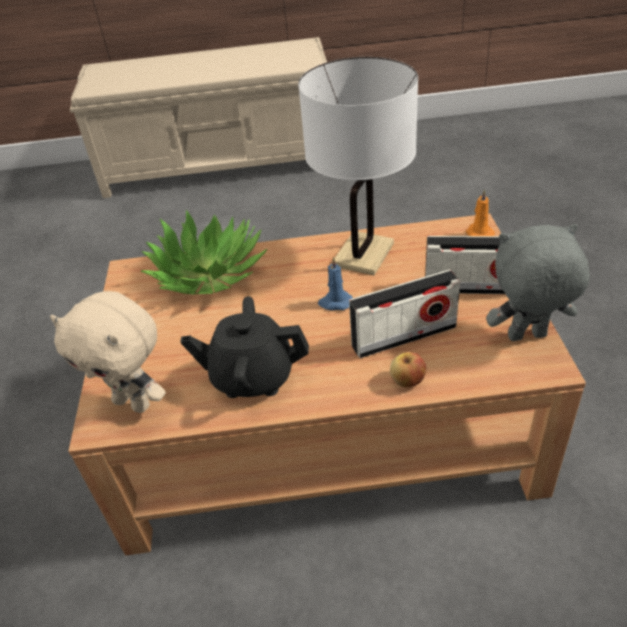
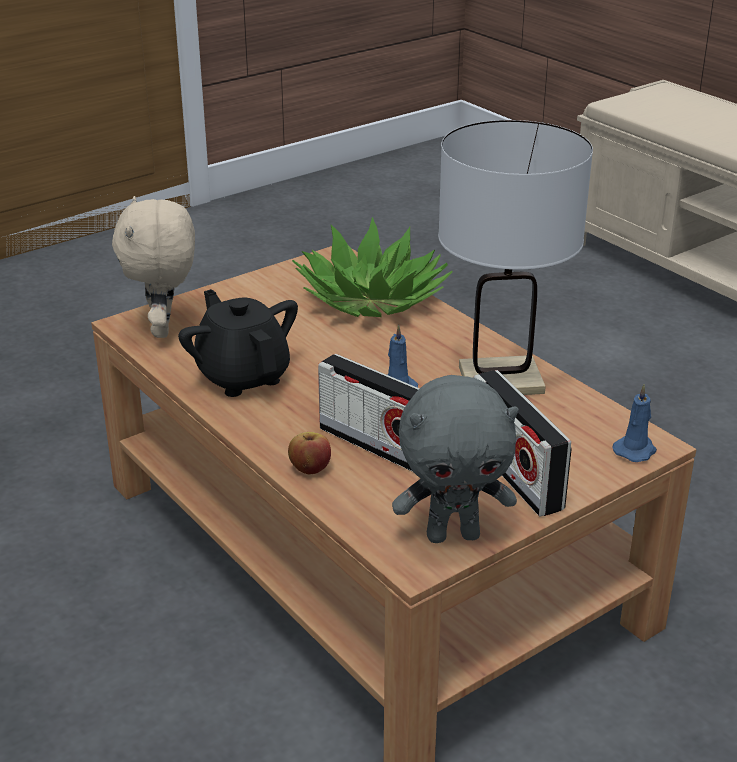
camera: 55 degrees right, 10 degrees down
(478, 233) = (635, 450): orange candle -> blue candle
(527, 338) = (453, 534): grey plush toy -> grey plush toy turned 120 degrees clockwise

